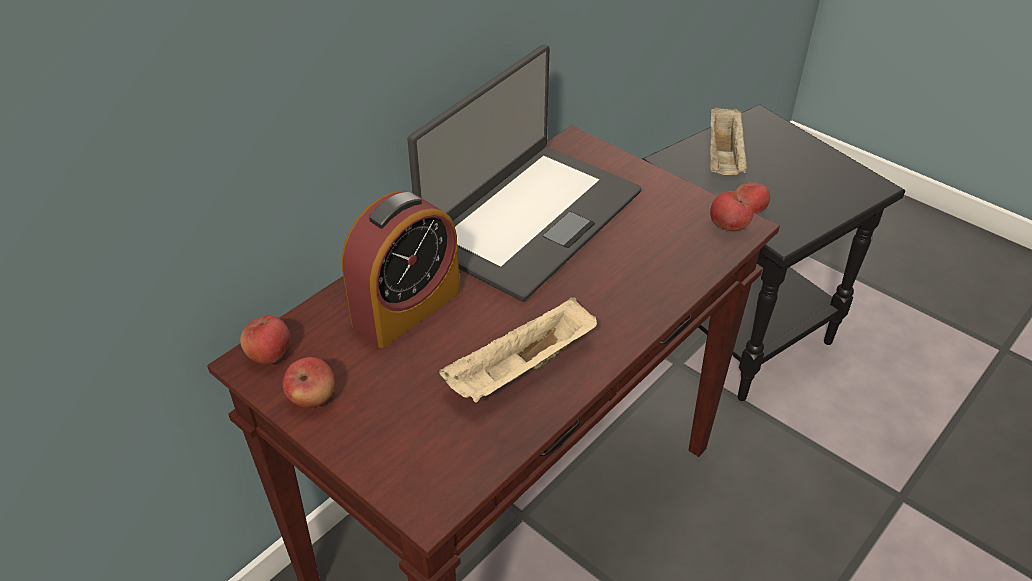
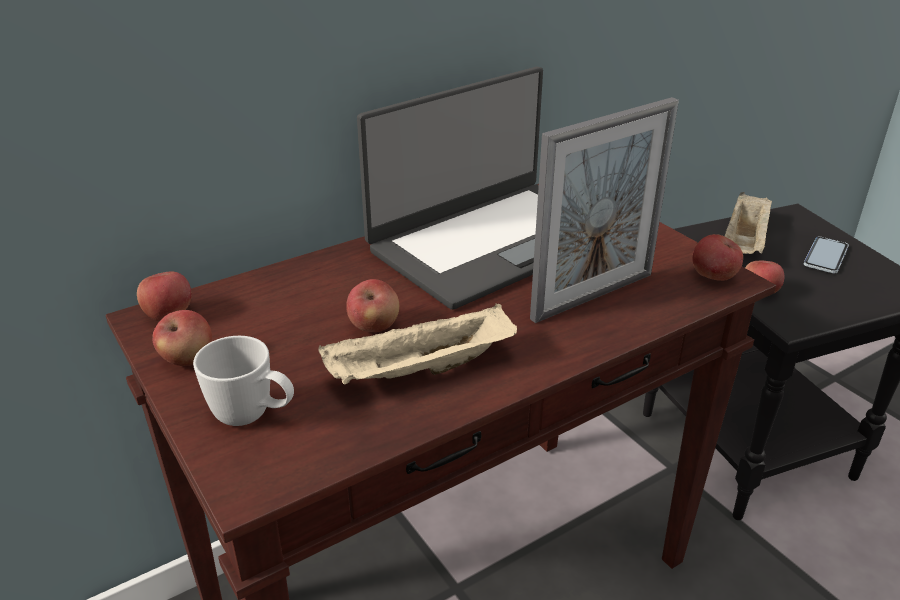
camera: 15 degrees right, 10 degrees down
(400, 443) = (253, 417): none -> white mug
(406, 308) = (327, 297): alarm clock -> none
(462, 332) = (374, 327): none -> apple
(636, 265) = (593, 296): none -> picture frame
(795, 162) = (825, 256): none -> phone

